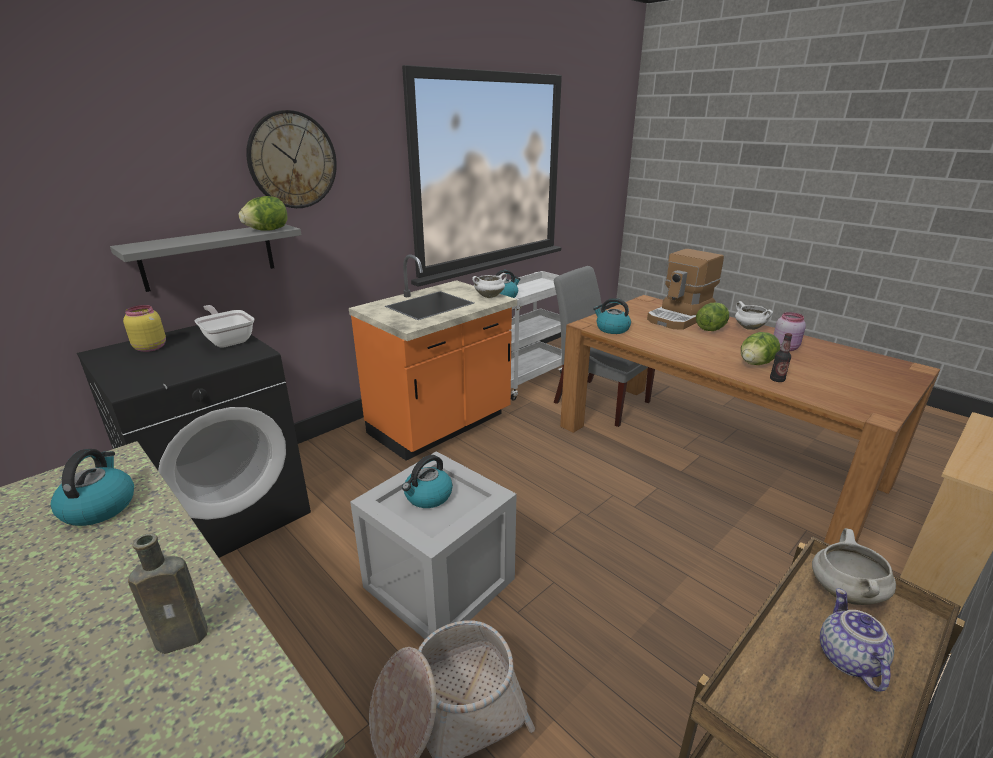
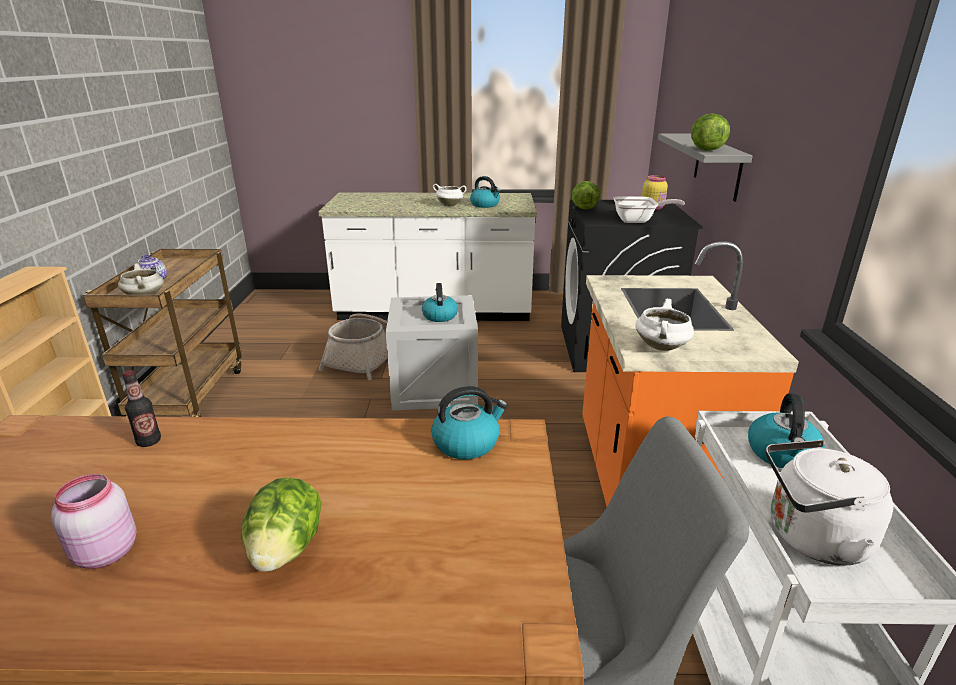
camera: 135 degrees right, 0 degrees up
(186, 636) = (388, 206): brown bottle -> none
(292, 160) = (779, 82): wall clock -> none
(544, 289) = (811, 538): none -> white kettle
(680, 317) = (379, 569): coffee machine -> none
(748, 328) = (188, 614): white cooking pot -> white cooking pot (450, 205)
(755, 363) = (181, 465): lettuce -> lettuce (584, 208)

